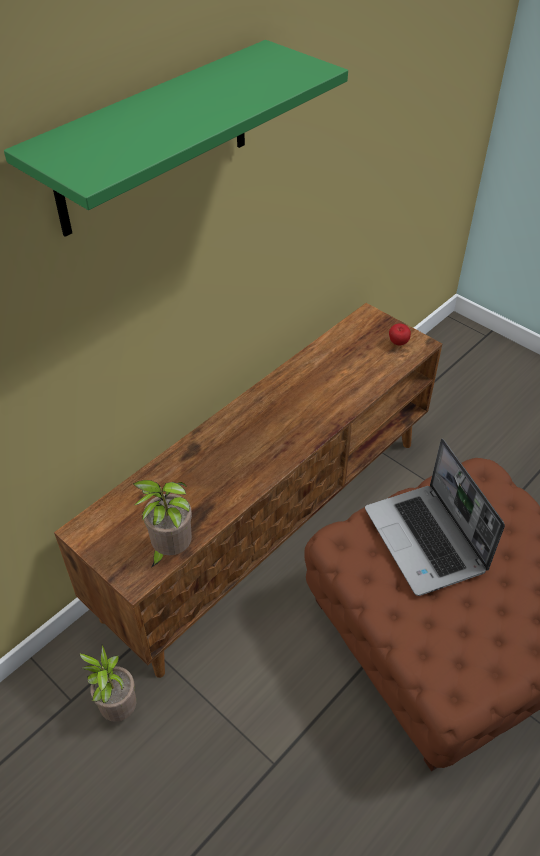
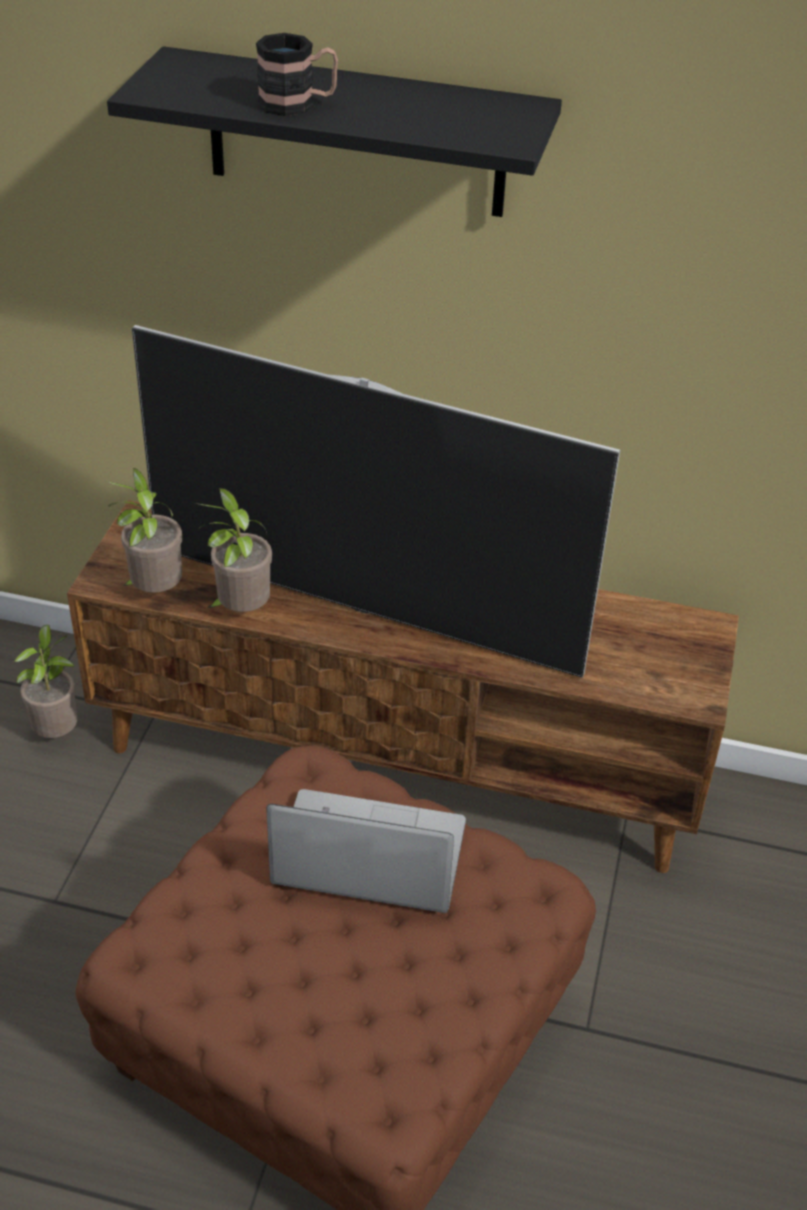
camera: 60 degrees right, 5 degrees down
(154, 139) = (356, 134): green shelf -> black shelf
(184, 121) = (298, 104): none -> mug
(223, 509) = (240, 611): none -> potted plant
(262, 447) = (362, 609): none -> television
(398, 344) = (676, 676): apple -> none
(426, 541) = (366, 857): laptop -> laptop turned 60 degrees clockwise

